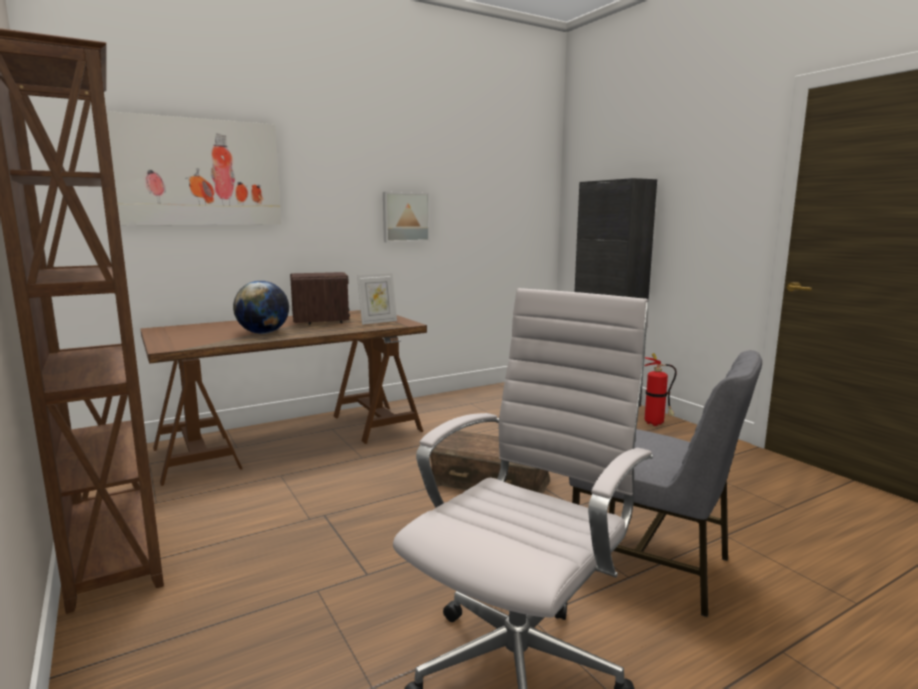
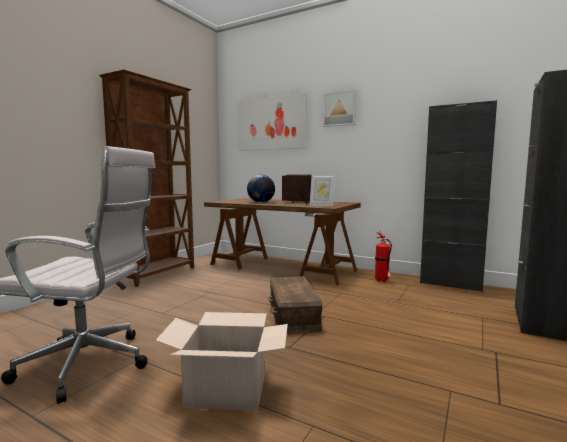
camera: 60 degrees right, 5 degrees down
(405, 217) = (385, 140): picture -> picture (340, 109)
(492, 389) = (451, 284): none -> black cabinet
(653, 565) = (226, 392): grey chair -> cardboard box
(656, 424) = (533, 355): fire extinguisher -> fire extinguisher (382, 281)

